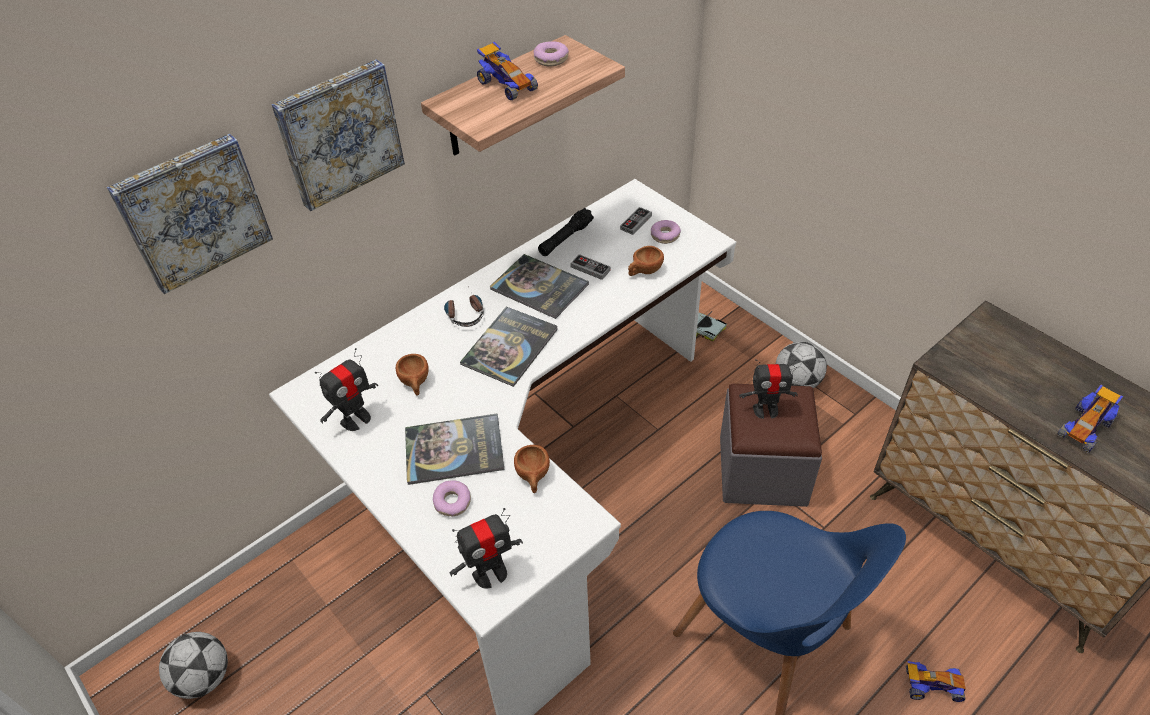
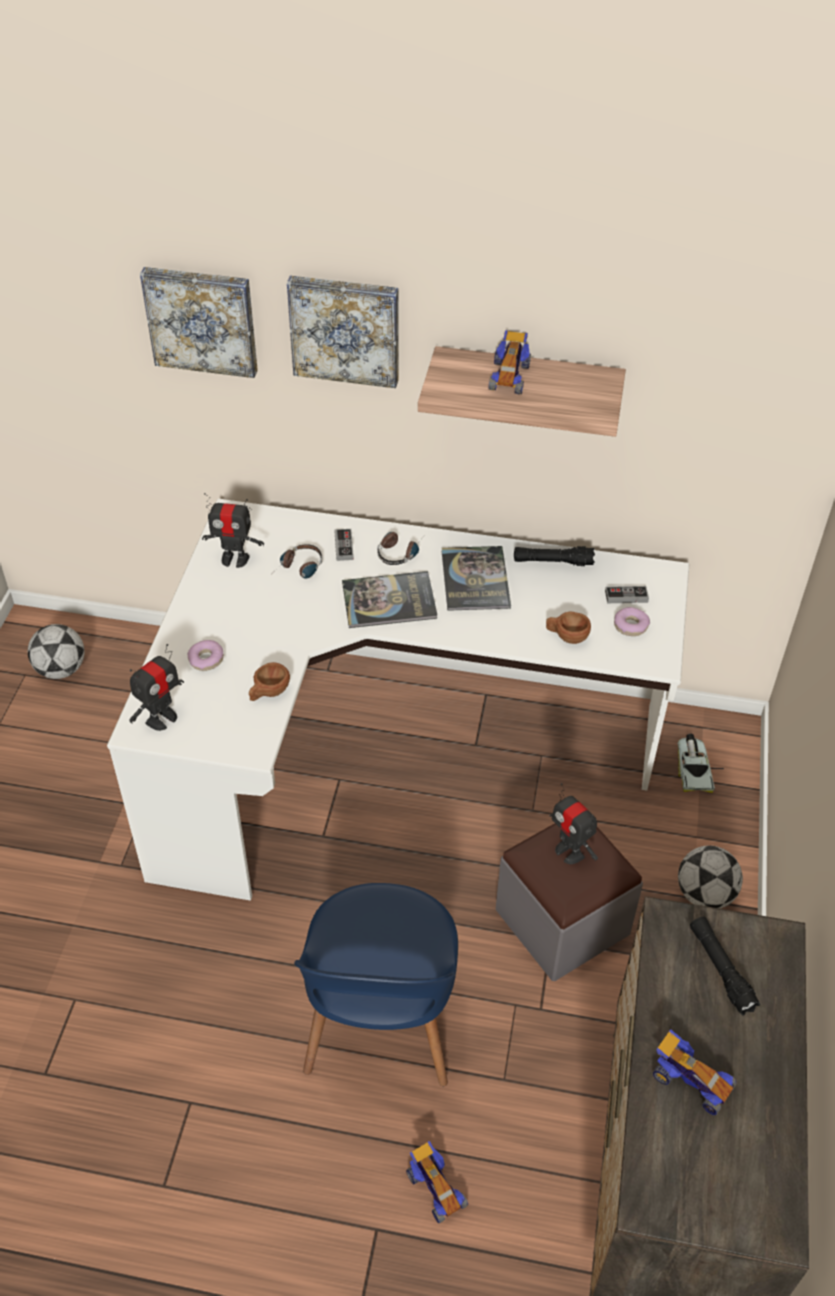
camera: 50 degrees right, 0 degrees up
(415, 383) = (298, 569): brown cup -> headphones
(454, 450) = (255, 631): book -> none
(490, 573) = (161, 718): toy robot -> toy robot turned 75 degrees counterclockwise
(551, 59) = (576, 380): donut -> none
(590, 269) = (532, 599): game controller -> game controller (344, 546)
(1000, 361) = (720, 969): none -> black flashlight
(1084, 427) = (690, 1080): toy car -> toy car turned 150 degrees counterclockwise

